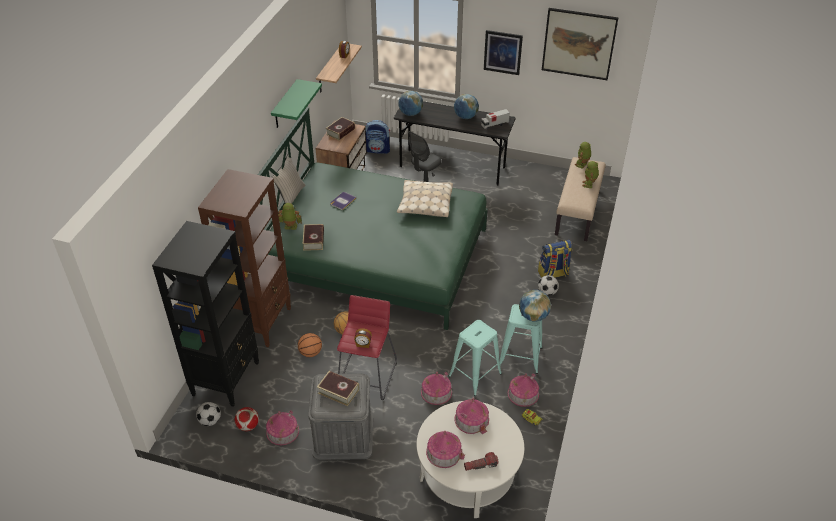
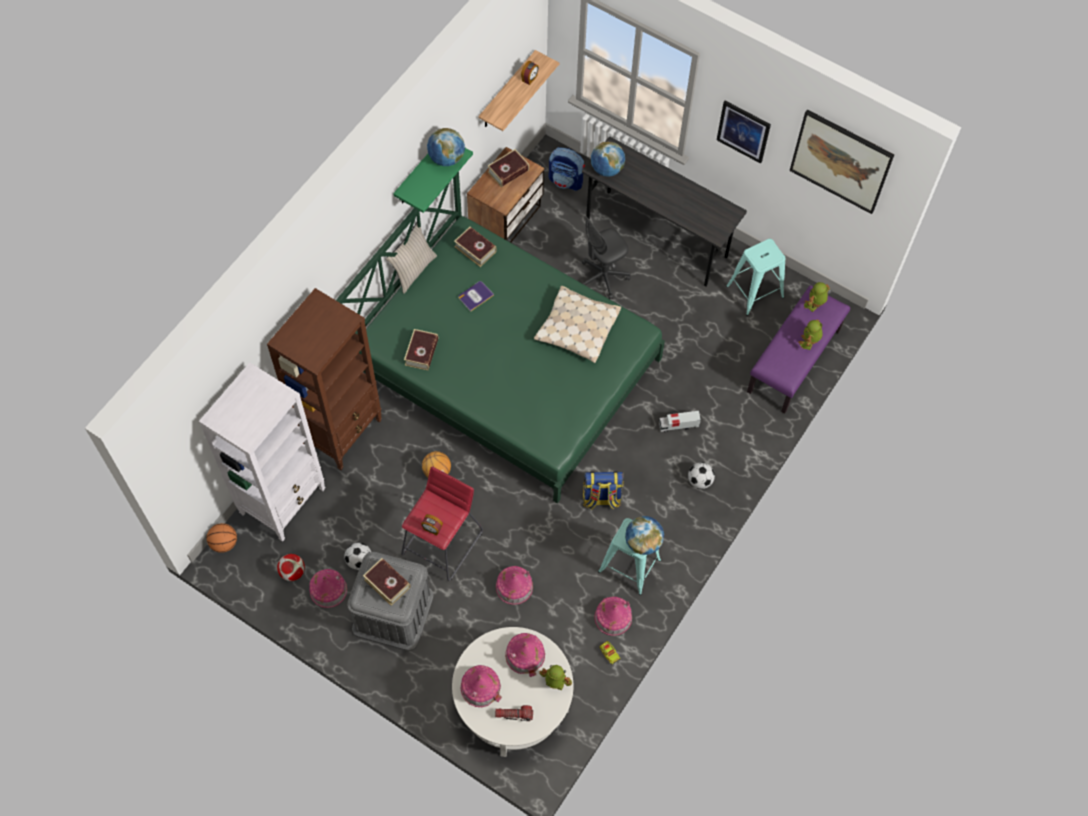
camera: 15 degrees right, 20 degrees up
(210, 421) = (253, 553): football -> football (359, 561)
(226, 378) = (283, 501): black bookcase -> white bookcase
(290, 227) = (399, 323): toy robot -> toy robot (554, 683)
(310, 353) = (387, 492): basketball -> basketball (224, 543)
(332, 176) = (475, 249): none -> book
(465, 117) = (679, 194): globe -> globe (446, 158)
(475, 375) = (567, 576): turquoise stool -> turquoise stool (755, 291)
(494, 124) = (712, 218): toy truck -> toy truck (678, 425)
(553, 274) = (719, 454): backpack -> backpack (601, 498)
(578, 212) = (794, 362): beige bench -> purple bench

